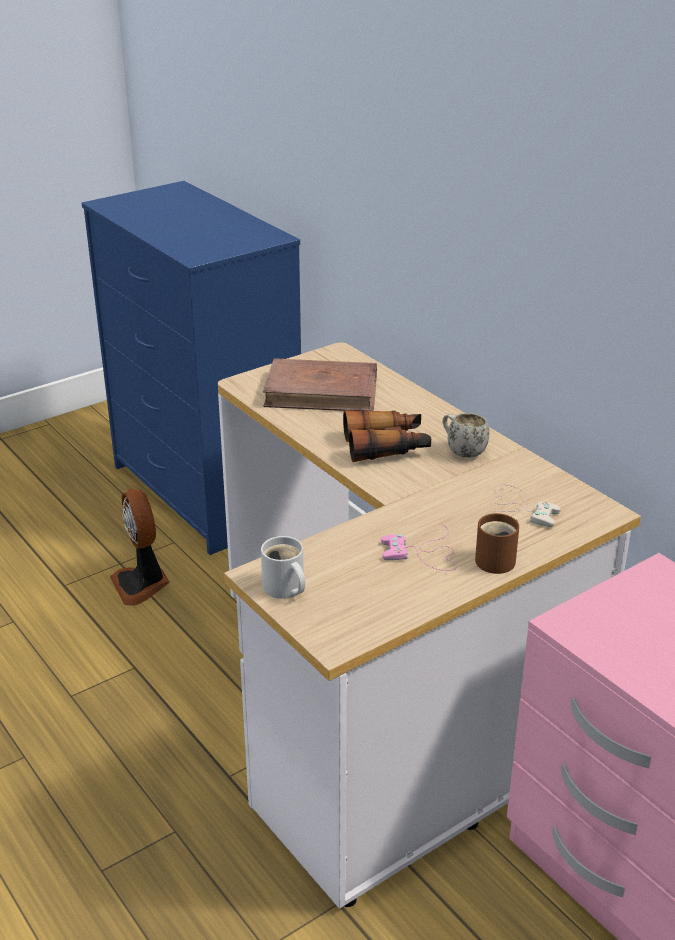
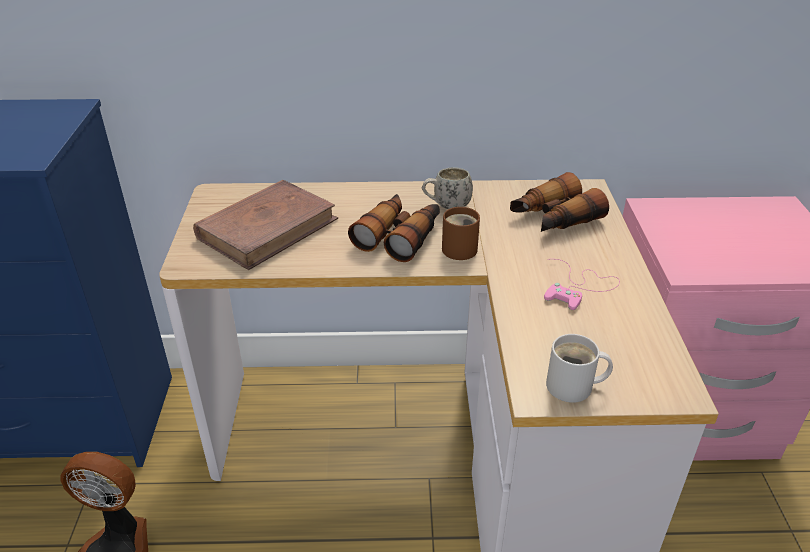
camera: 55 degrees left, 5 degrees up
(499, 560) = (616, 257): brown mug -> brown mug (459, 247)
(519, 509) = (553, 218): white game controller -> binoculars

